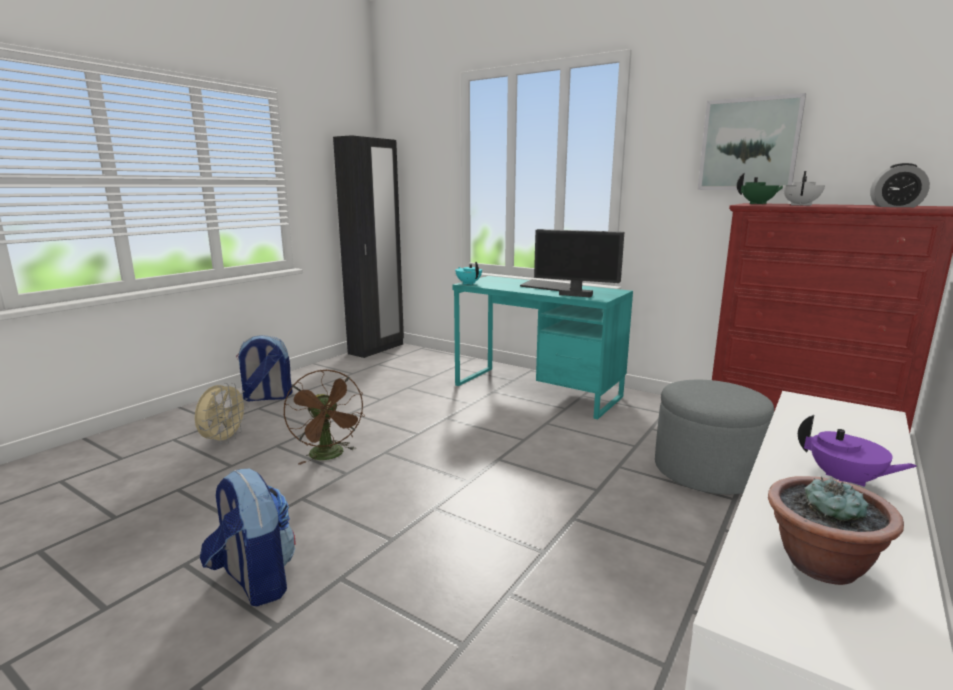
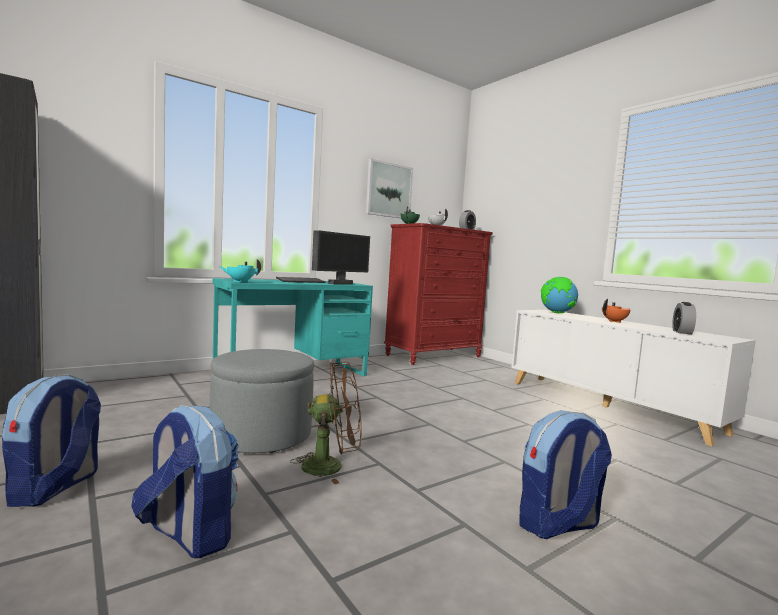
camera: 70 degrees left, 10 degrees down
(224, 440) = (188, 534): beige fan -> backpack
(706, 471) = (455, 376): grey ottoman -> grey ottoman (261, 435)
(820, 565) = (682, 332): potted plant -> alarm clock
(845, 422) = (557, 313): none -> globe
(845, 480) = (615, 321): purple teapot -> orange teapot

